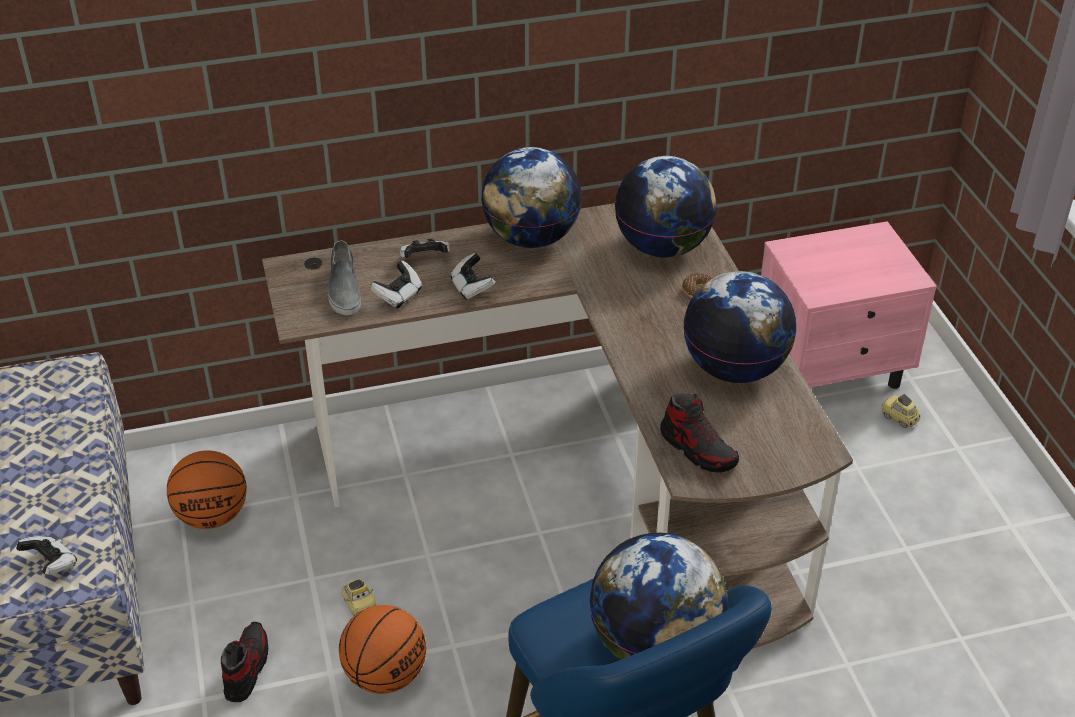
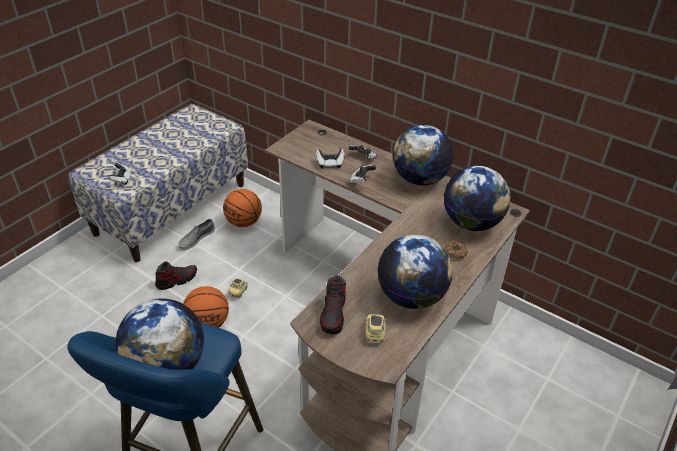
camera: 50 degrees right, 0 degrees up
(344, 289) = (315, 148): grey shoe -> grey shoe (196, 238)
(833, 368) = (578, 375): pink nightstand -> none
(899, 418) = (580, 428): toy car -> toy car (375, 334)

